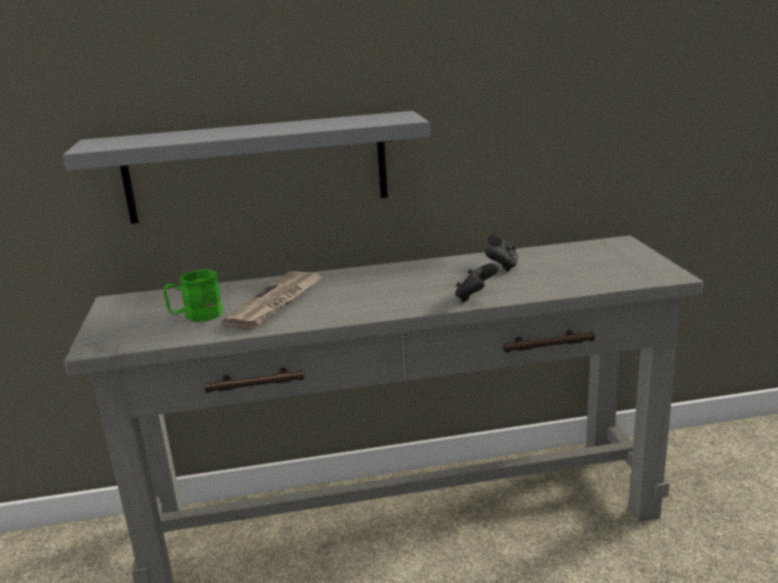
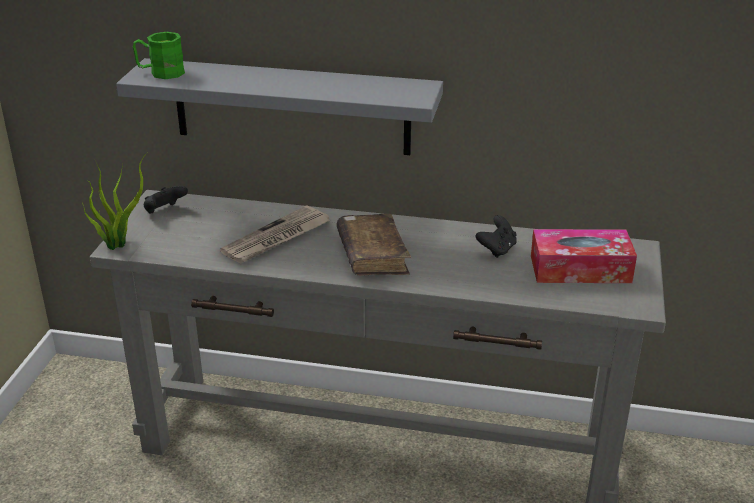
camera: 20 degrees right, 10 degrees up
(95, 343) = (119, 244): none -> potted plant
(196, 316) = (206, 235): green mug -> green mug (160, 73)
(388, 294) = (372, 255): none -> brown book
(475, 297) = (441, 281): black game controller -> black game controller (164, 211)
(589, 264) = (580, 269): none -> tissue box

